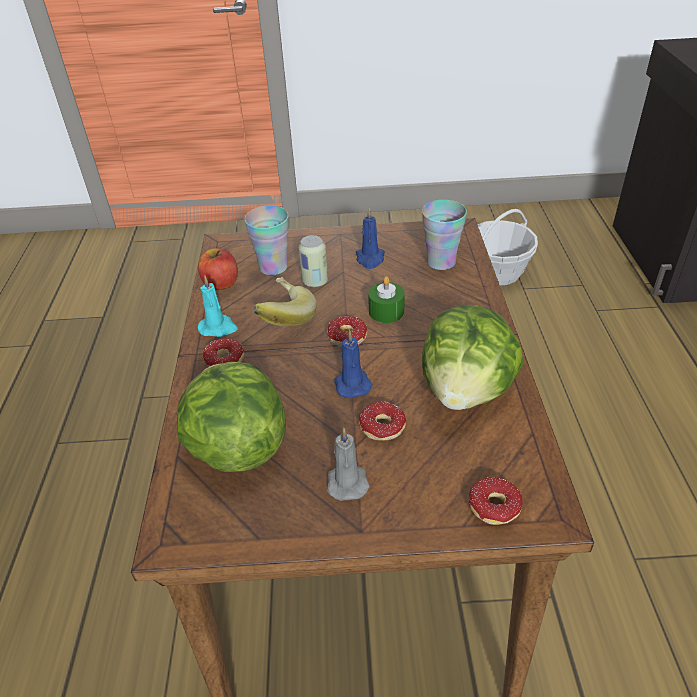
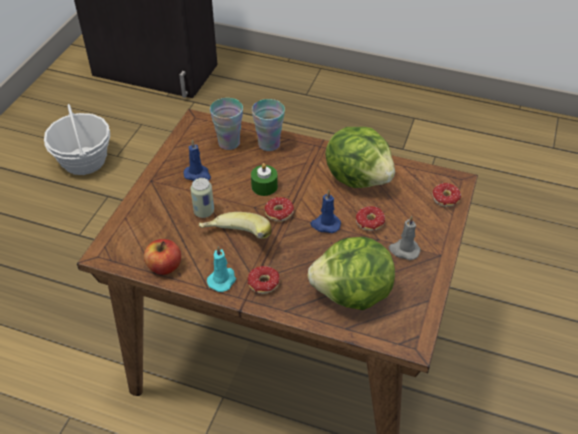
camera: 70 degrees left, 5 degrees up
(273, 267) = (166, 230): cup -> cup (269, 144)

